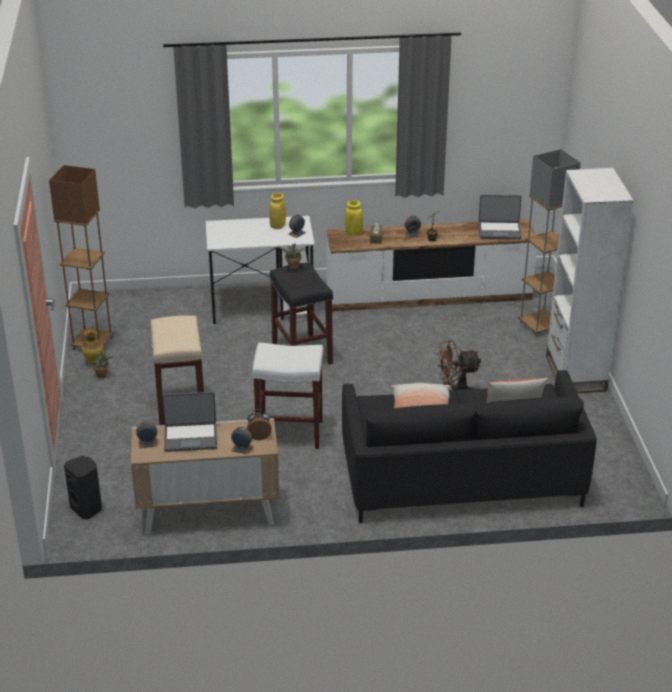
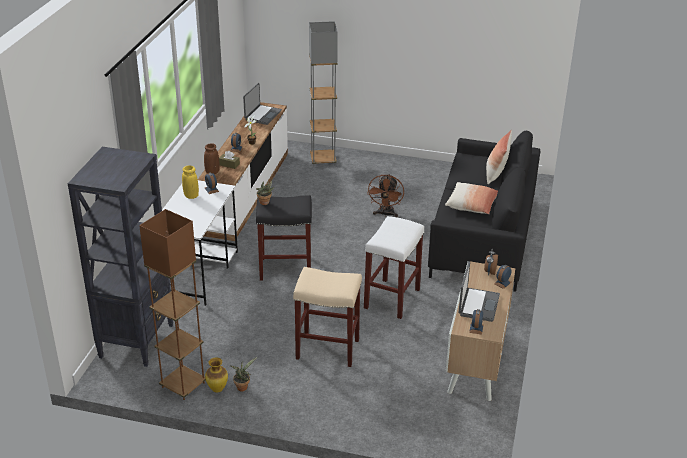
camera: 70 degrees left, 0 degrees up
(87, 508) = (443, 430): black speaker -> none
(143, 303) = (137, 340): none -> black bookcase
(353, 233) = (212, 172): yellow vase -> brown vase
(575, 373) = (389, 163): white bookcase -> none

